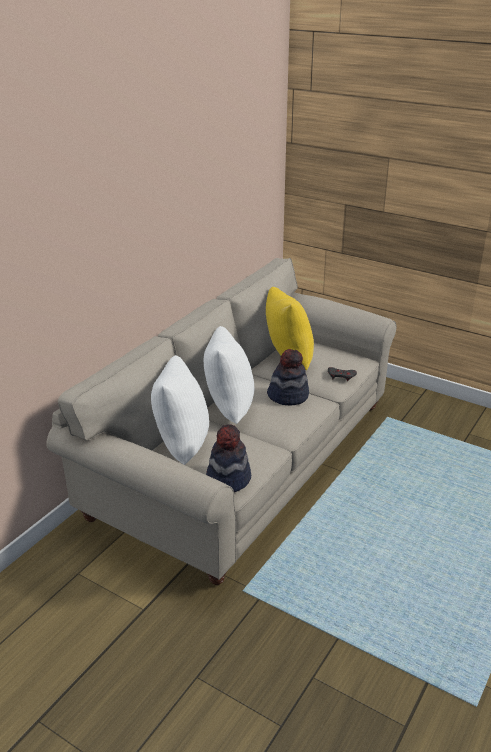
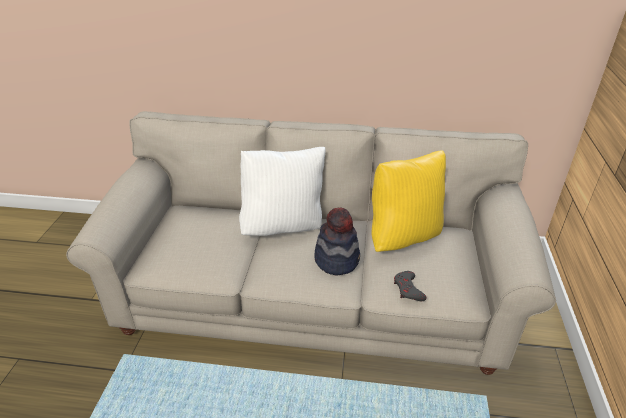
camera: 65 degrees right, 5 degrees up
(180, 445) = (203, 217): white pillow -> none
(228, 479) = (160, 260): hat -> none

